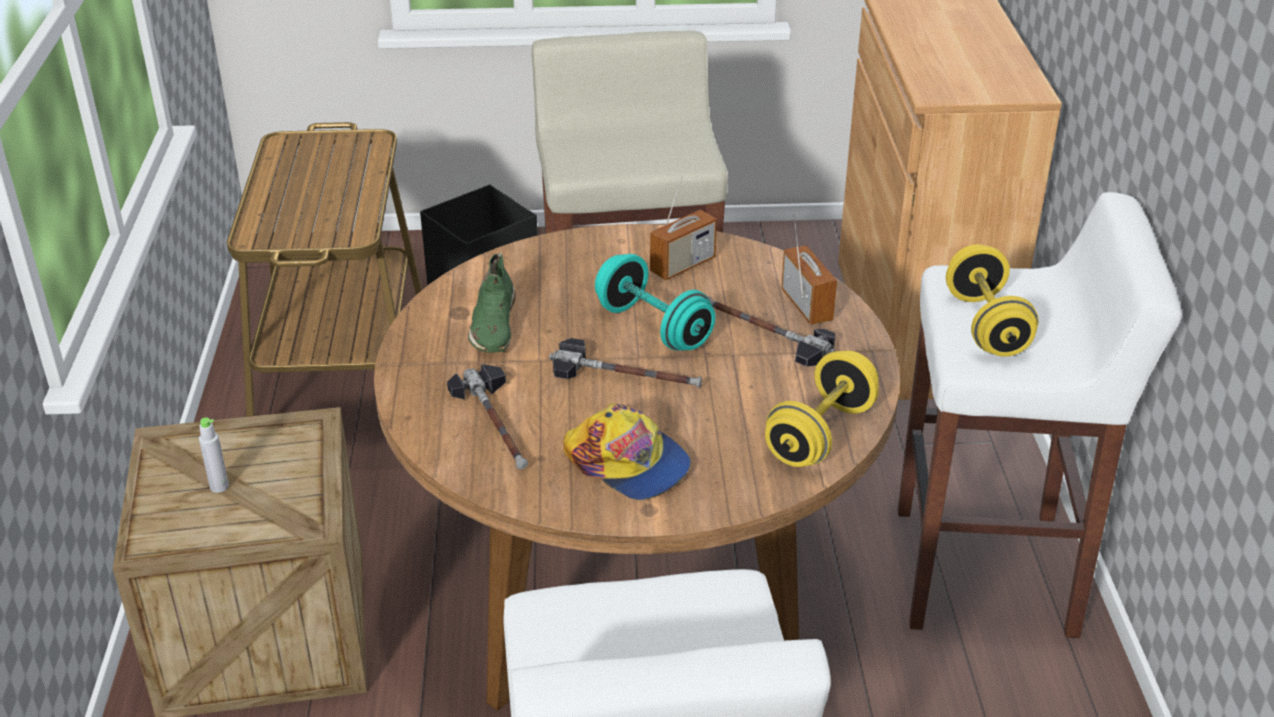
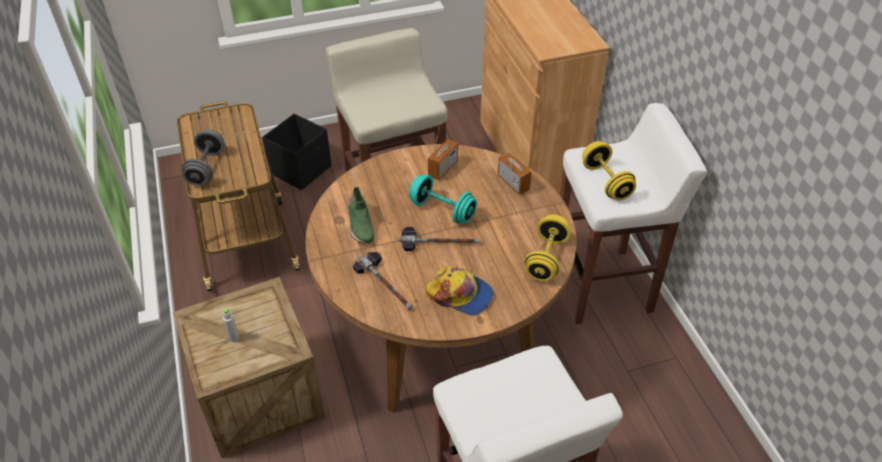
camera: 15 degrees left, 10 degrees up
(276, 211) = (206, 168): none -> grey dumbbell
(766, 334) = (499, 204): hammer -> none

